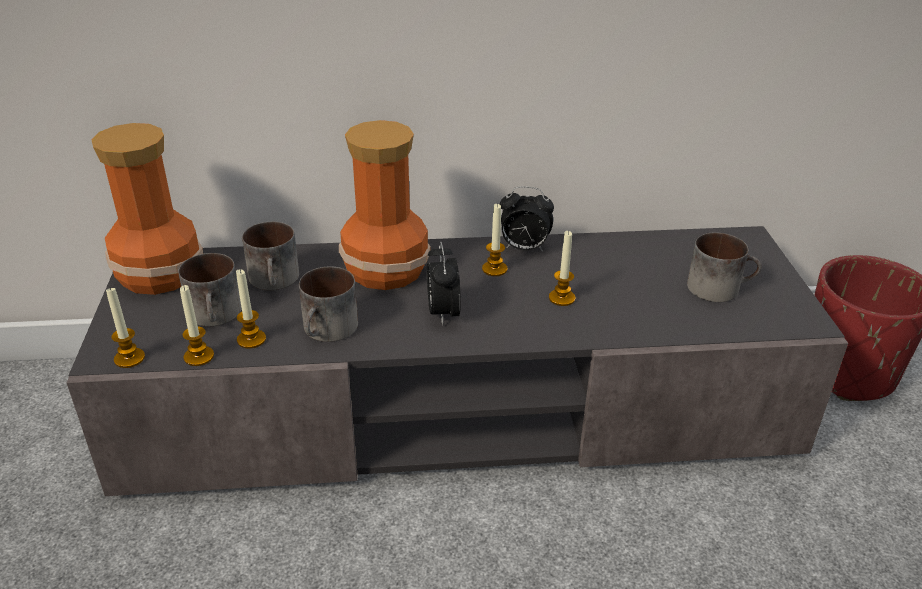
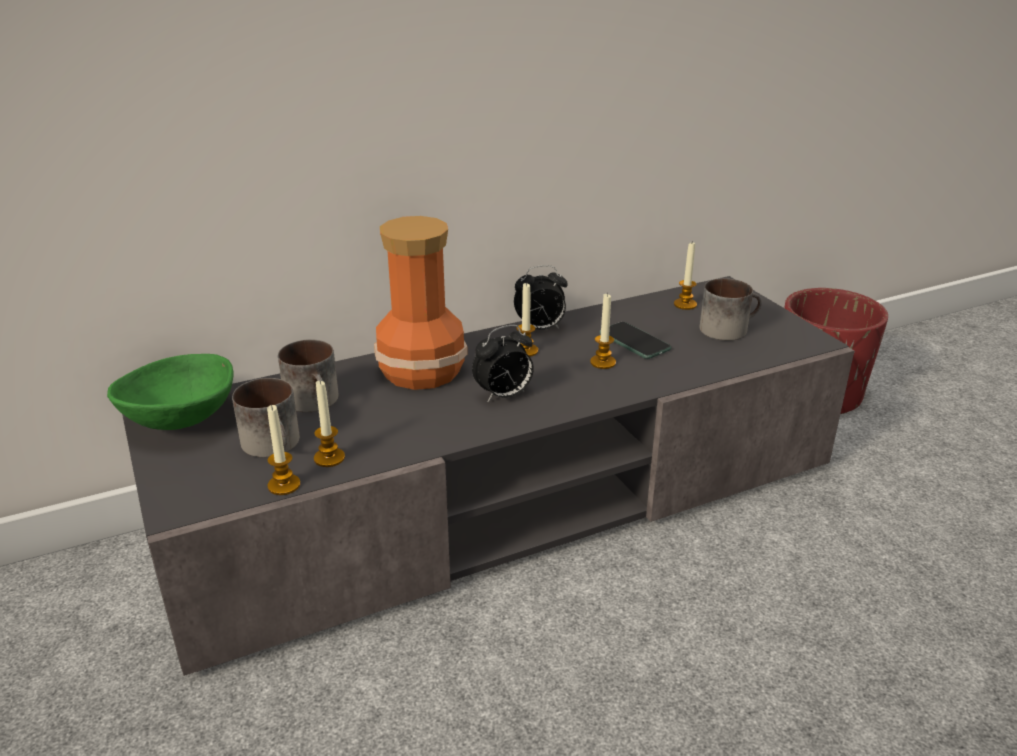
camera: 20 degrees left, 5 degrees down
(129, 358) = (207, 504): candle -> candle (685, 304)
(157, 274) = (180, 421): vase -> green bowl
(329, 330) = (404, 433): mug -> none
(443, 313) = (504, 396): alarm clock -> alarm clock turned 90 degrees counterclockwise
(609, 282) = (634, 342): none -> phone

